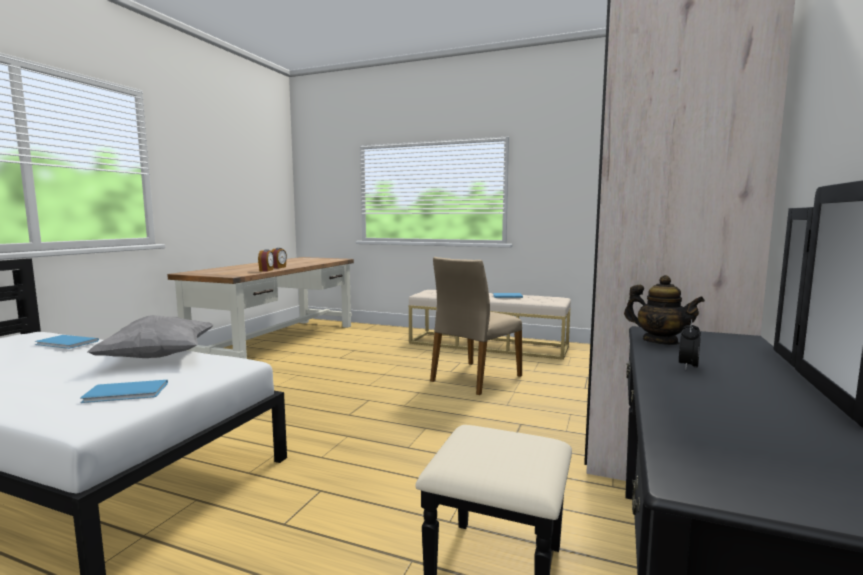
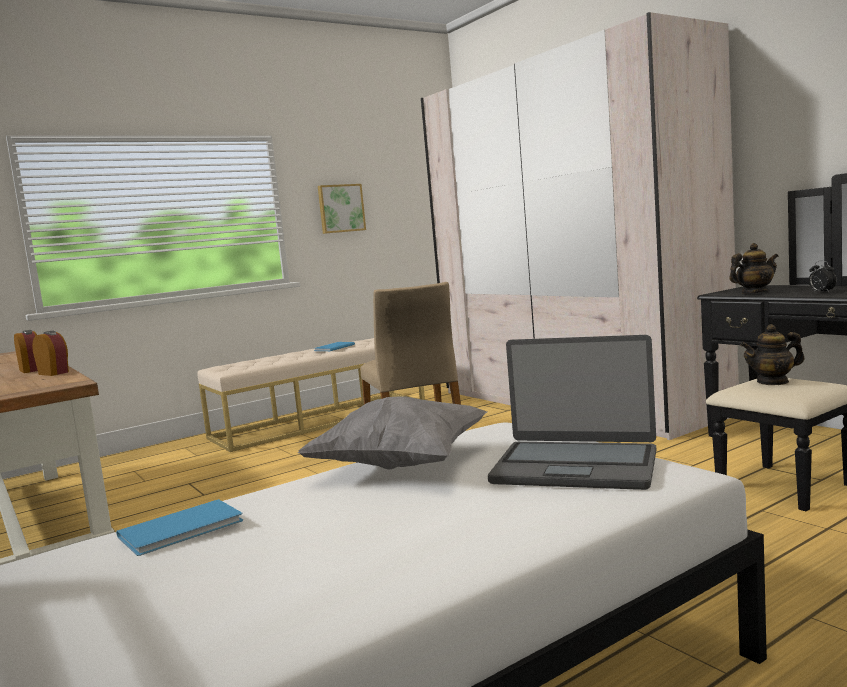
camera: 55 degrees left, 0 degrees up
(127, 393) = (575, 466): blue book -> laptop
(508, 443) = (773, 382): none -> teapot
(558, 191) = (341, 208): none -> picture

